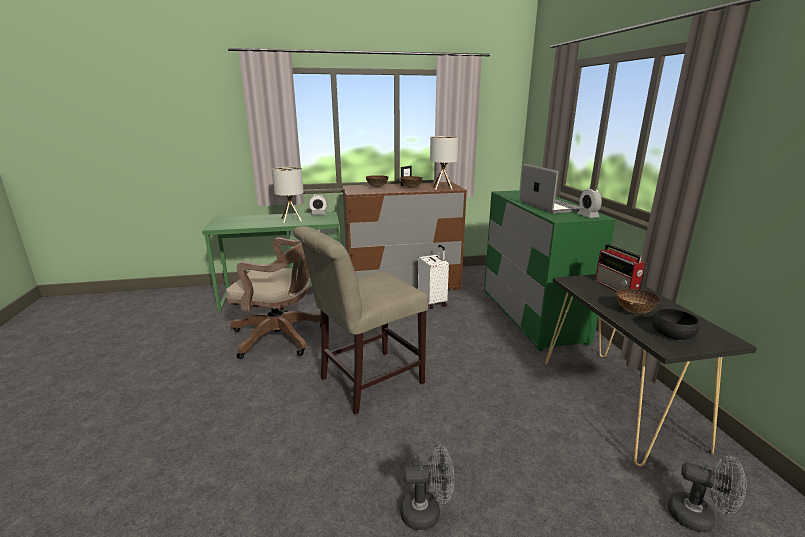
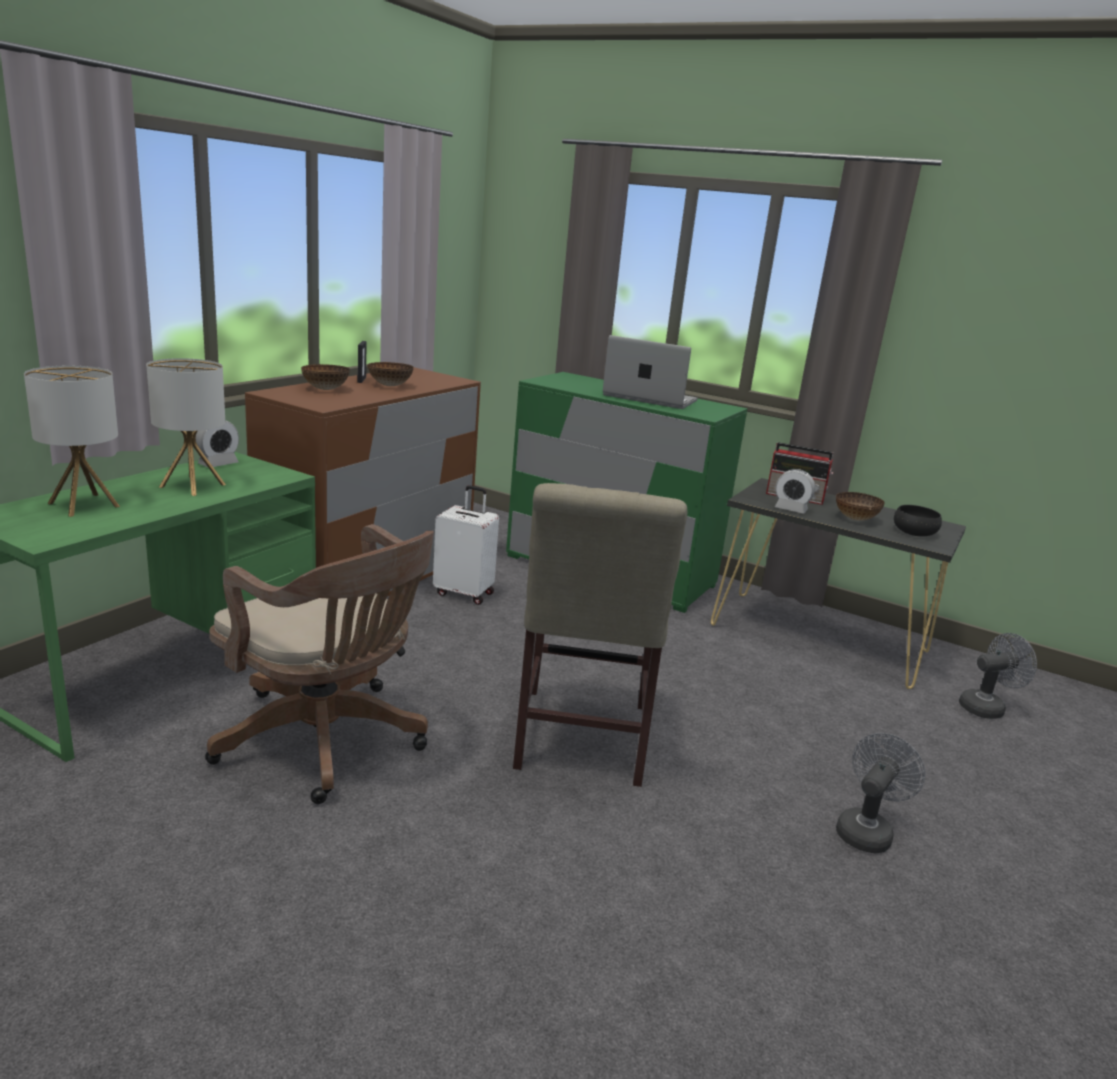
camera: 50 degrees left, 0 degrees up
(283, 337) = (328, 742): brown office chair -> brown office chair turned 75 degrees clockwise
(442, 187) = (436, 380): table lamp -> table lamp (83, 505)
(588, 216) = (718, 408): alarm clock -> alarm clock (790, 509)

